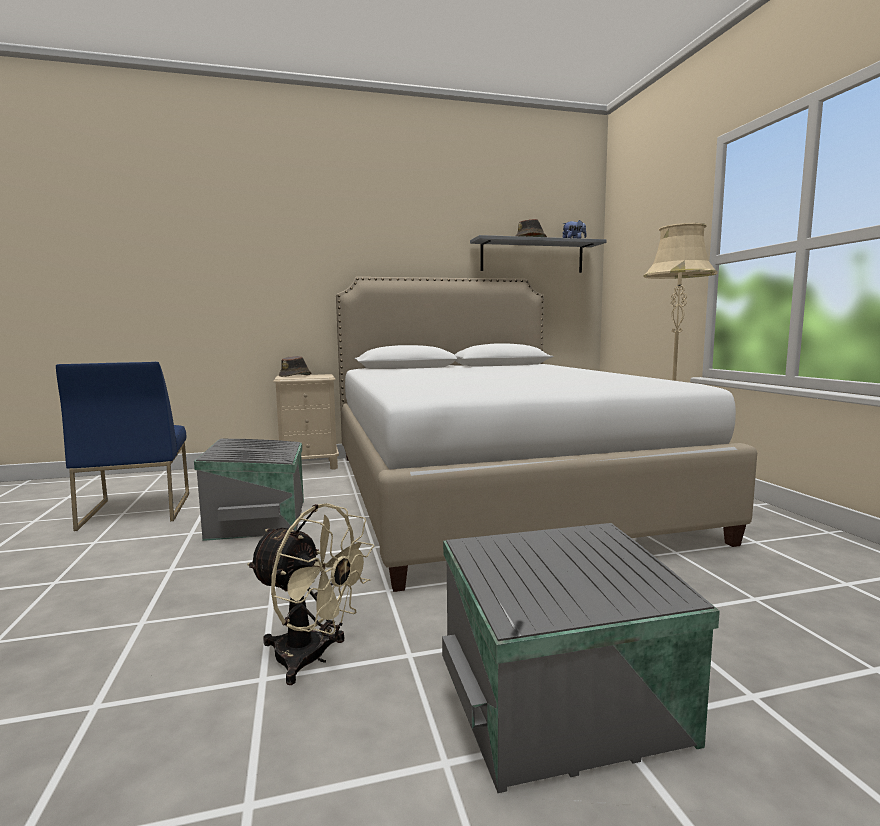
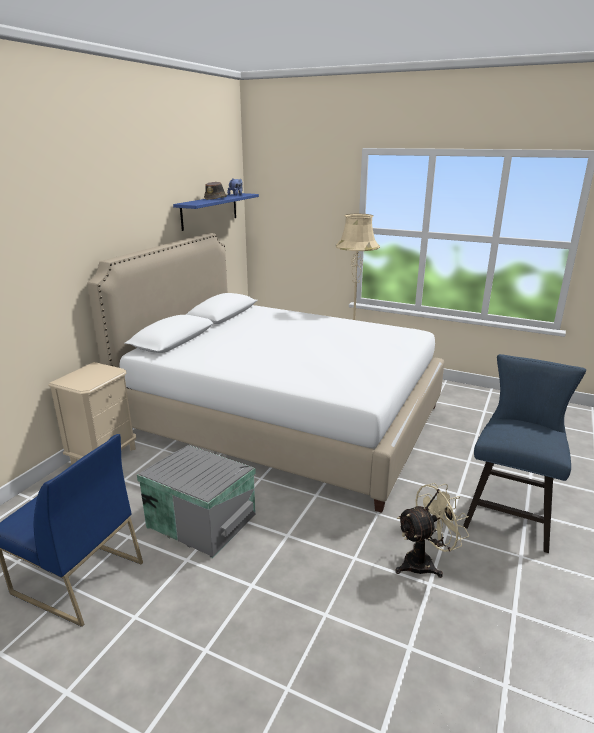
camera: 50 degrees left, 15 degrees up
(295, 376) = (80, 378): brown hat -> none
(532, 257) = (209, 211): grey shelf -> blue shelf
(566, 706) = (509, 514): grey storage box -> blue chair

